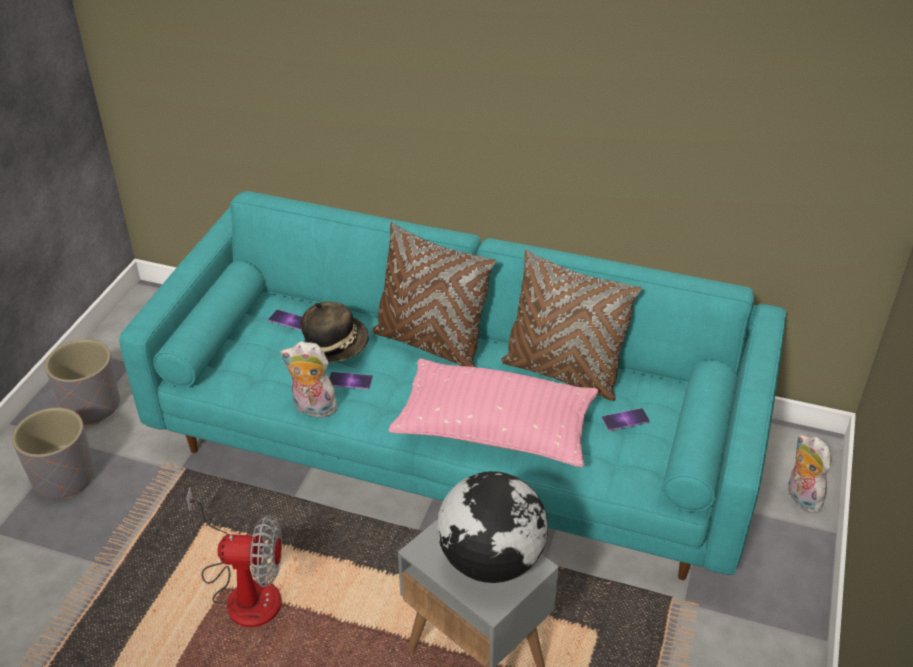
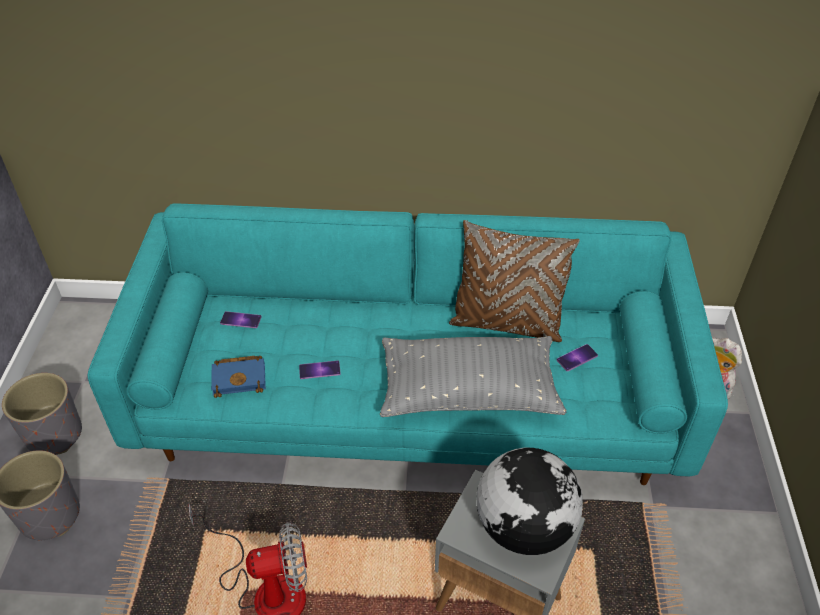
camera: 15 degrees left, 5 degrees up
(269, 373) = (240, 378): none -> blue book
(312, 408) = (294, 405): plush toy -> none
(336, 346) = (294, 337): hat -> none
(430, 343) = (379, 318): brown pillow -> none
(495, 430) = (468, 391): pink pillow -> grey pillow

